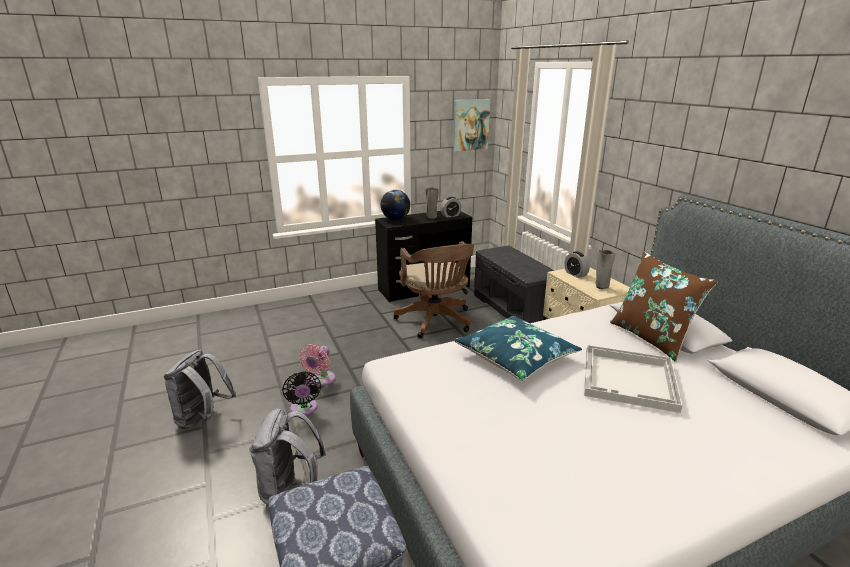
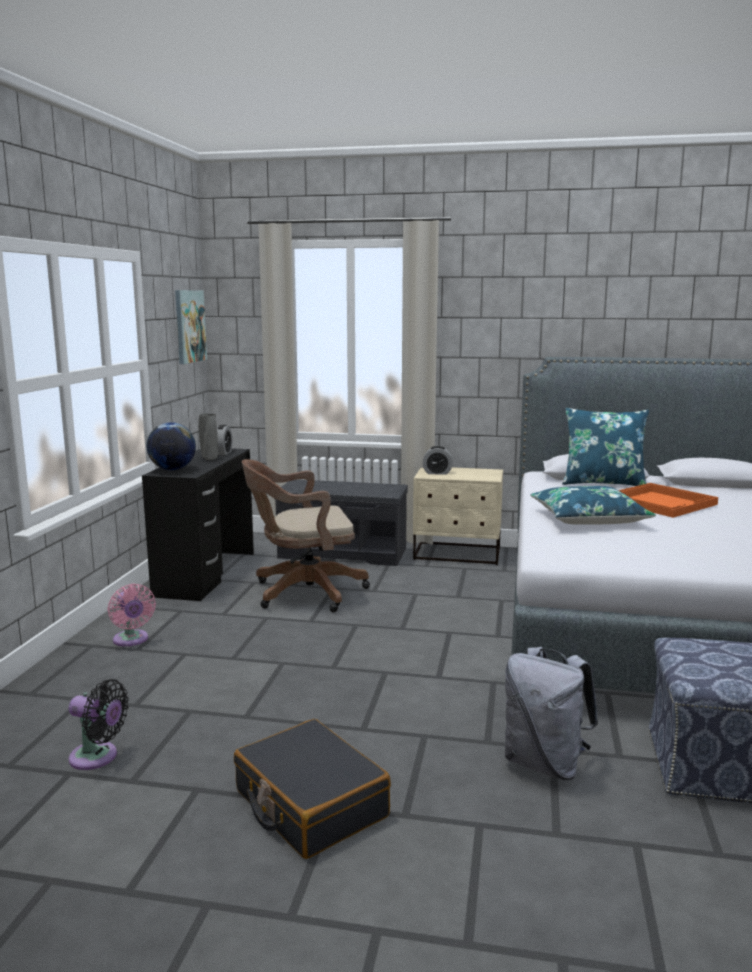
camera: 55 degrees left, 10 degrees down
(203, 419) = (310, 804): grey backpack -> black suitcase
(304, 409) = (387, 718): black fan -> black fan (97, 757)
(321, 380) = (333, 691): pink fan -> pink fan (131, 640)
(436, 322) = (303, 592): brown office chair -> brown office chair turned 150 degrees clockwise
(601, 287) = (479, 474): grey vase -> none
(630, 379) = (661, 502): white tray -> orange tray
(651, 338) = (603, 483): brown pillow -> blue pillow

